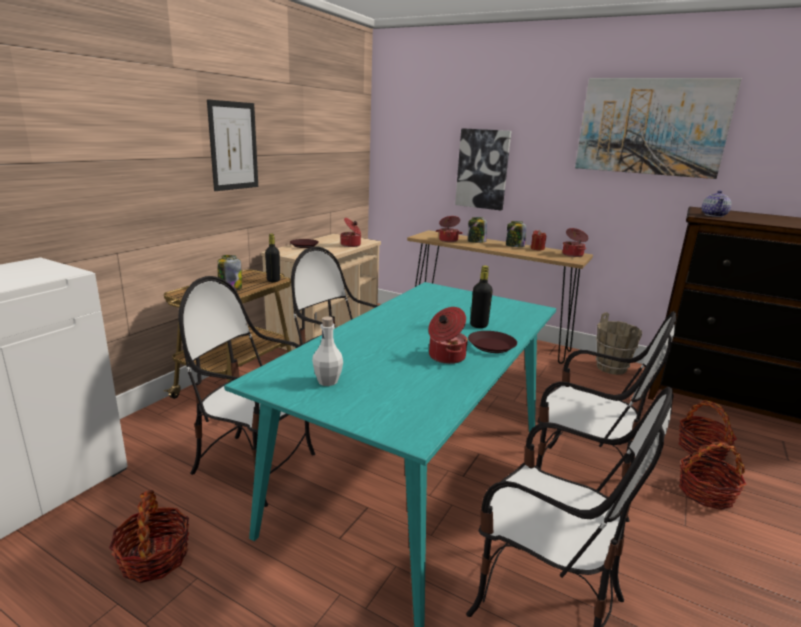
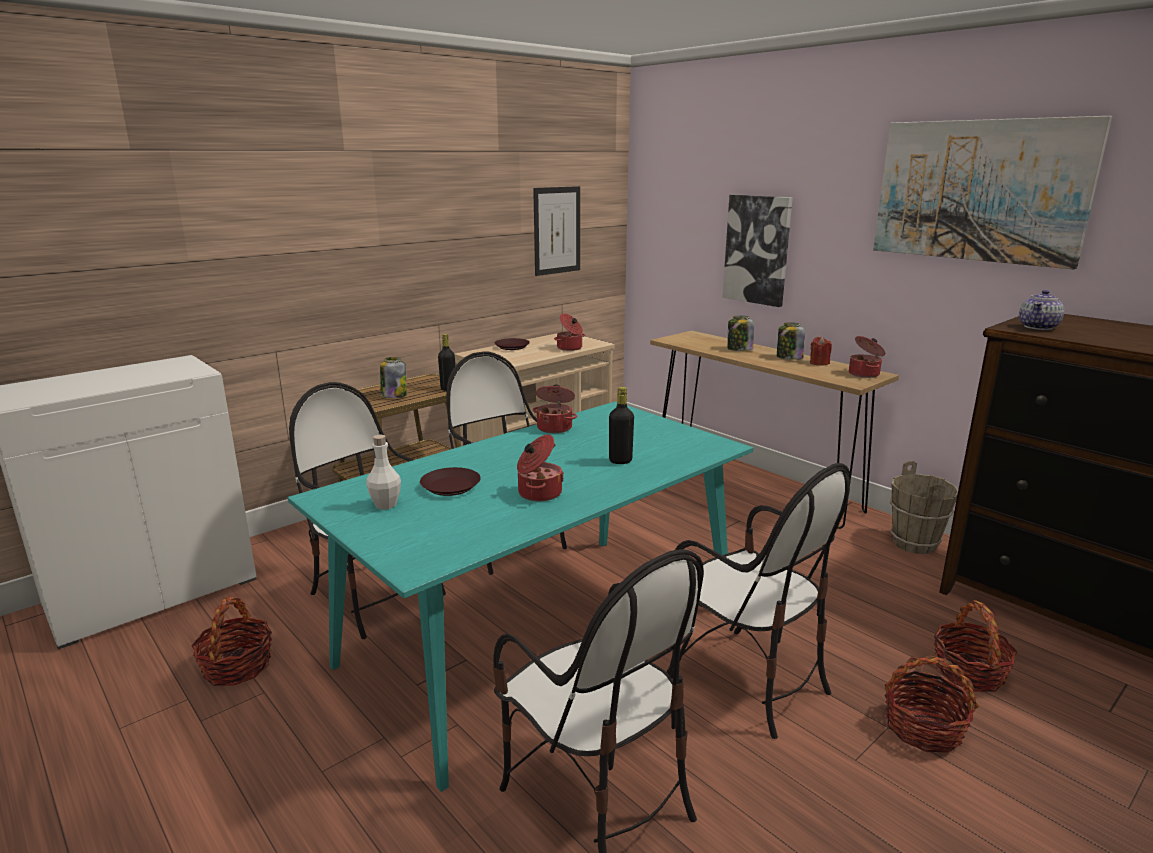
camera: 20 degrees right, 0 degrees up
(233, 146) = (419, 231): picture -> picture (557, 230)
(448, 240) = (702, 346): cooking pot -> cooking pot (555, 427)
(491, 346) = (607, 486): brown plate -> brown plate (450, 487)

